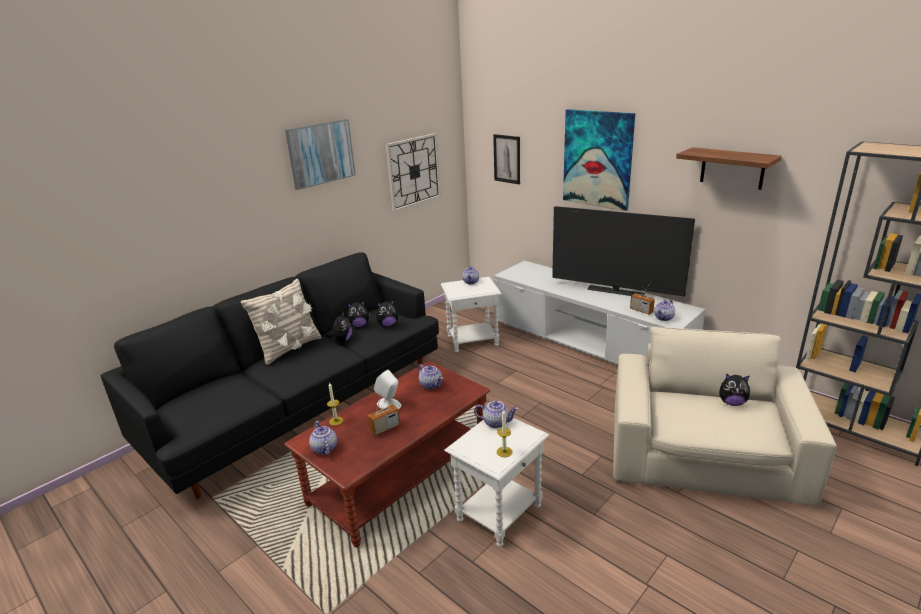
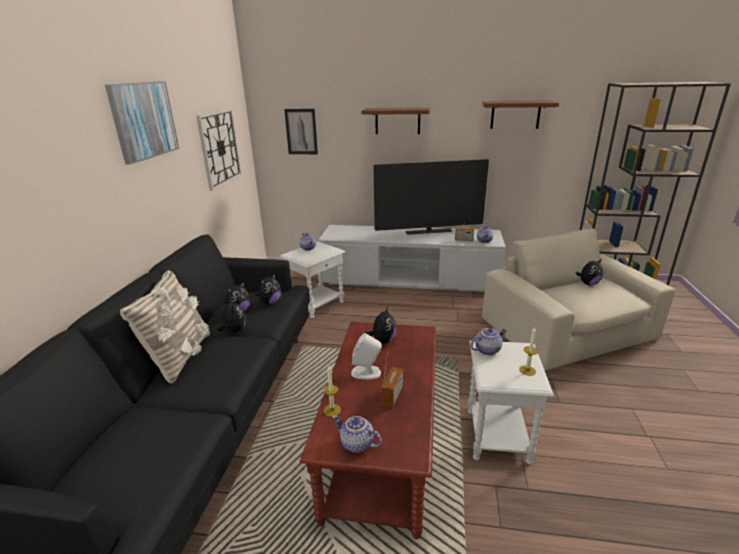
camera: 35 degrees left, 0 degrees up
(431, 385) = (382, 341): teapot -> plush toy
(597, 159) = (397, 121): picture -> shelf

